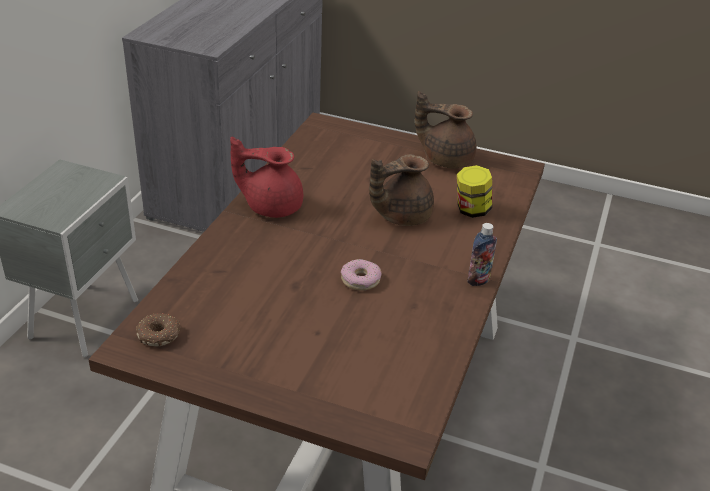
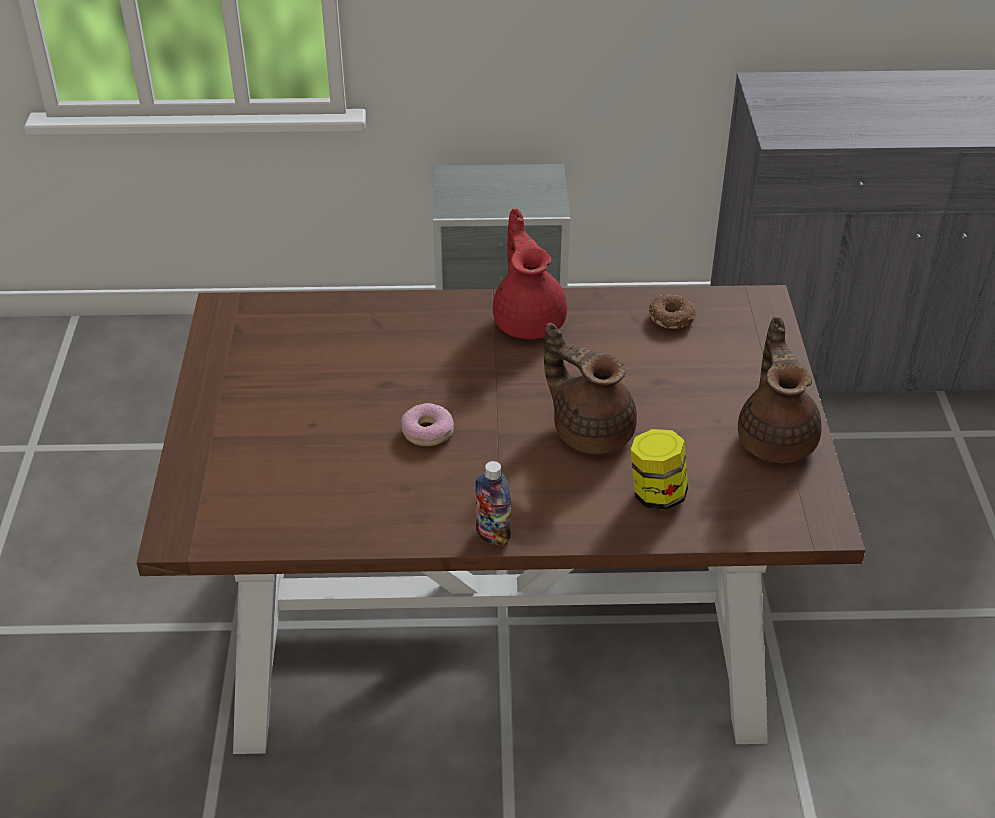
camera: 70 degrees right, 5 degrees up
(160, 335) = (252, 321): donut -> donut (672, 318)

